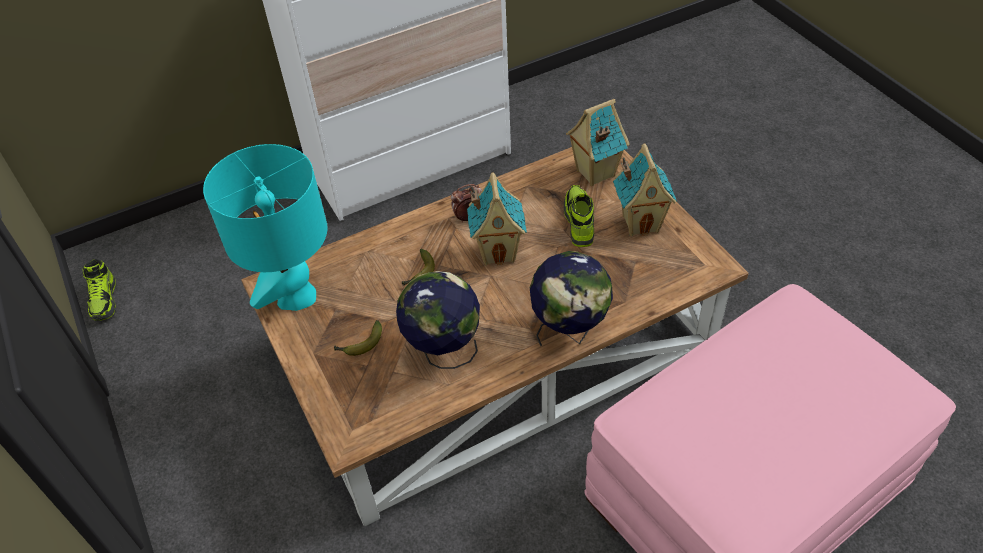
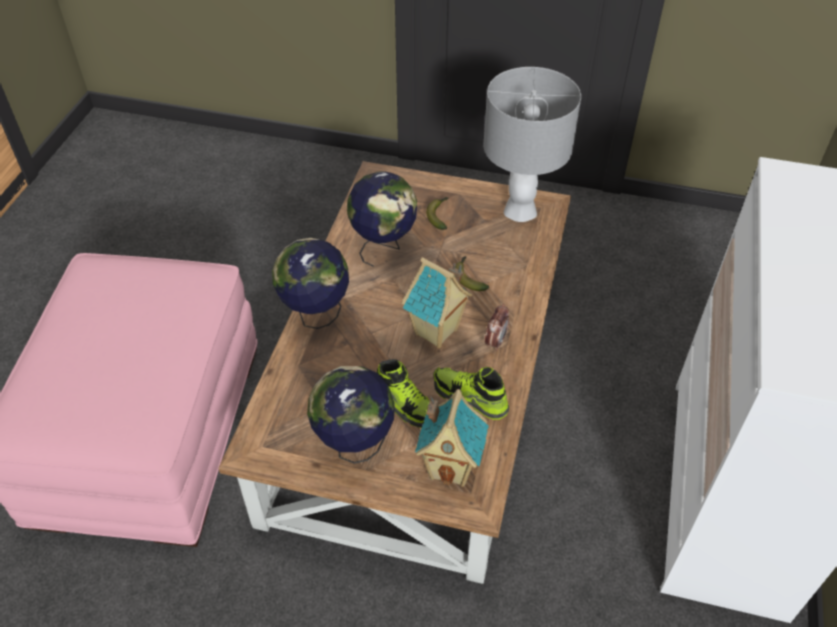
camera: 130 degrees right, 0 degrees up
(104, 300) = (706, 220): shoe -> shoe (470, 398)
(296, 297) = (520, 210): turquoise table lamp -> grey table lamp
(641, 223) = (354, 446): toy house -> globe

